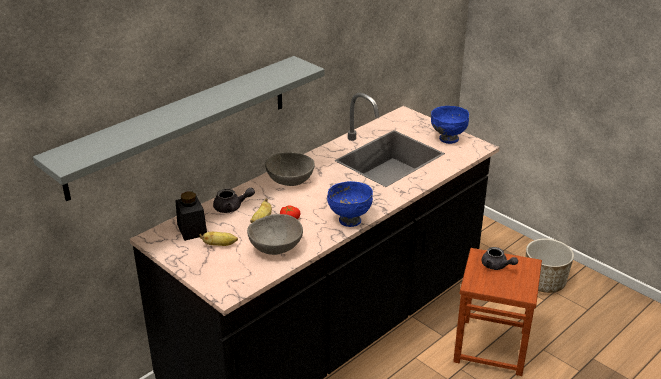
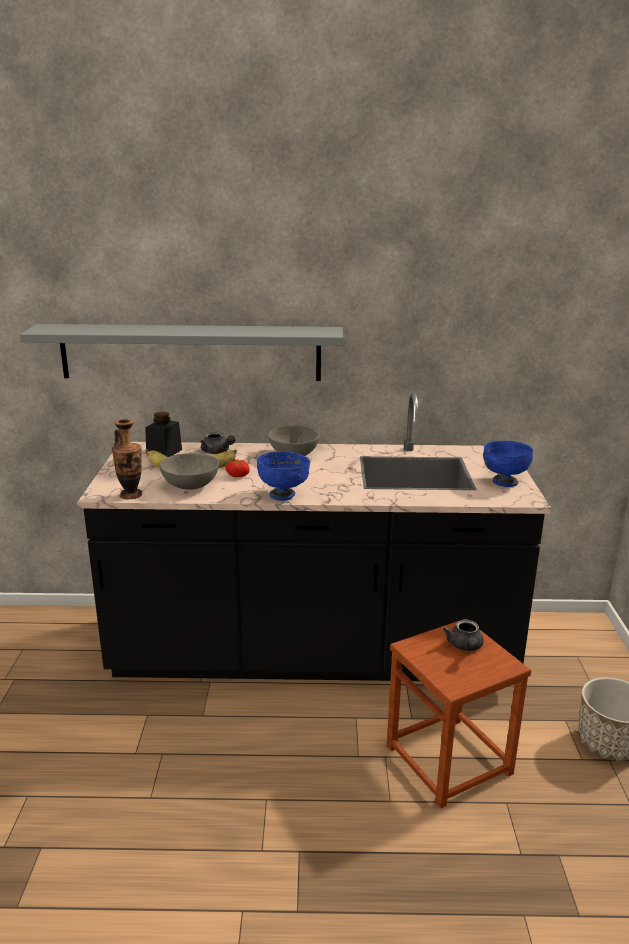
camera: 45 degrees right, 10 degrees down
(251, 280) = (131, 495): none -> vase

